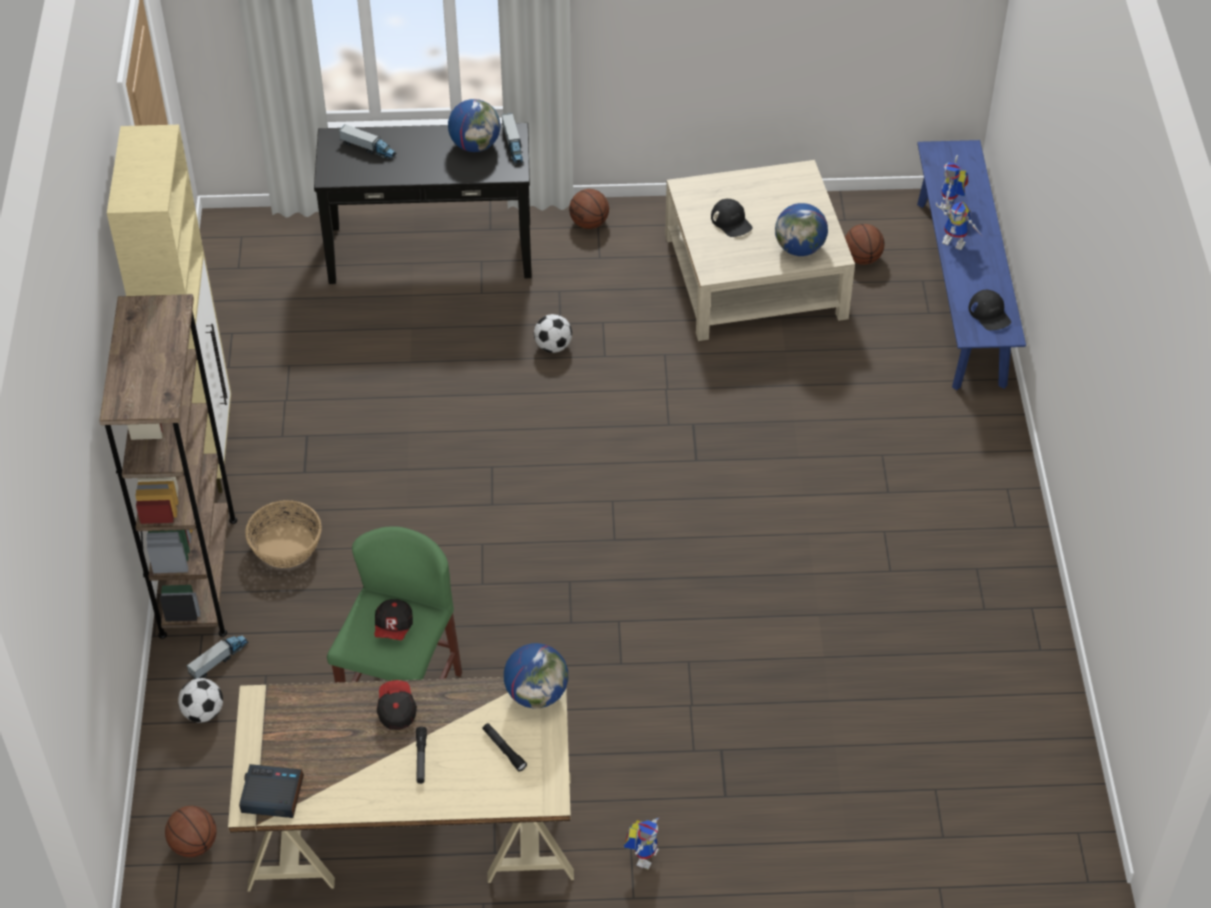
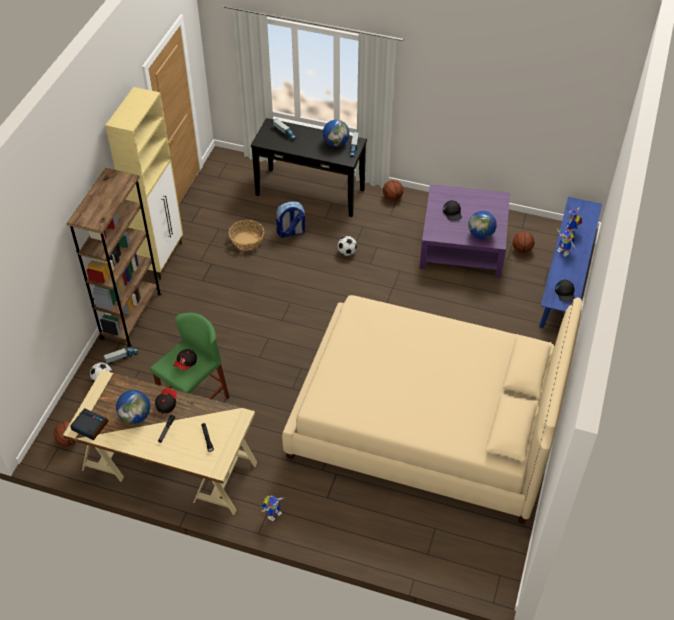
camera: 20 degrees right, 0 degrees up
(286, 545) = (177, 312): basket -> basket (247, 240)
(430, 337) = (291, 232): none -> backpack
(537, 694) = (236, 416): globe -> globe (135, 416)
(755, 276) = (463, 244): beige coffee table -> purple coffee table
(836, 611) = (426, 422): none -> beige bed

